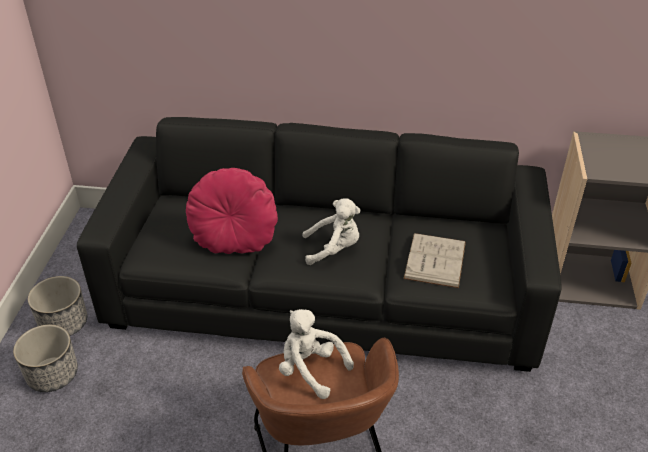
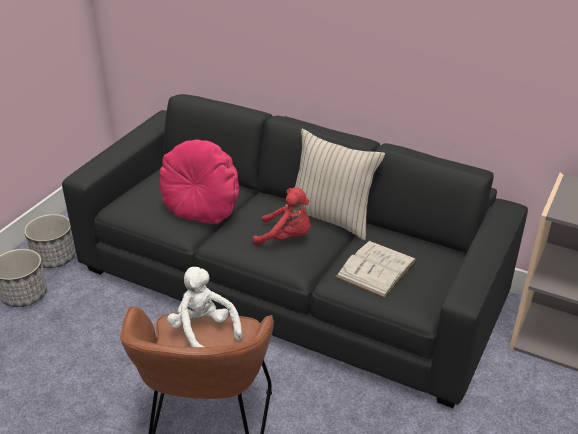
camera: 20 degrees right, 5 degrees down
(334, 249) = (286, 238): white plush toy -> red plush toy
(362, 216) = (331, 217): none -> beige pillow

